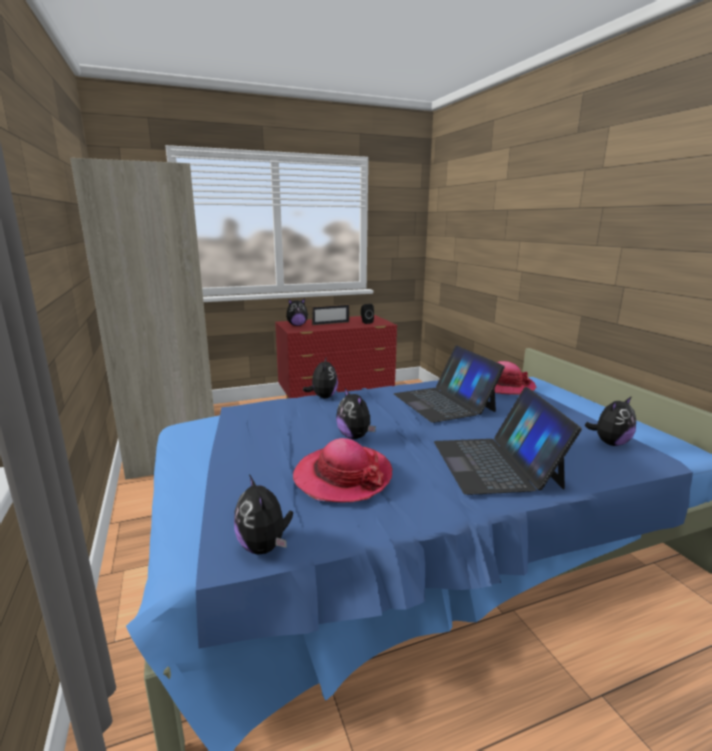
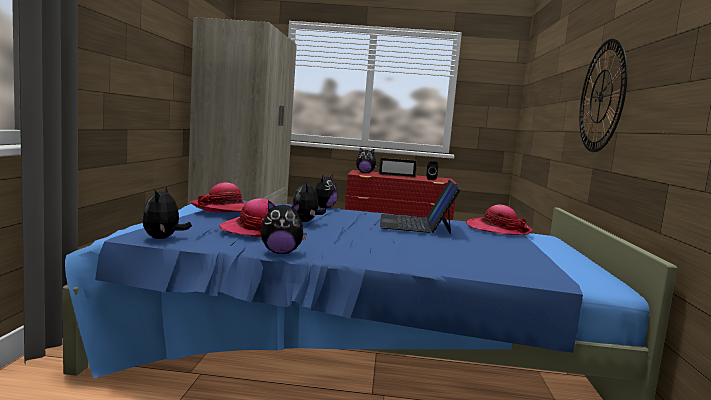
camera: 25 degrees right, 10 degrees down
(240, 440) = (224, 209): none -> hat
(495, 463) = (387, 248): laptop -> none
(593, 247) = (601, 96): none -> wall clock
(610, 443) = (527, 265): plush toy -> plush toy (281, 252)

